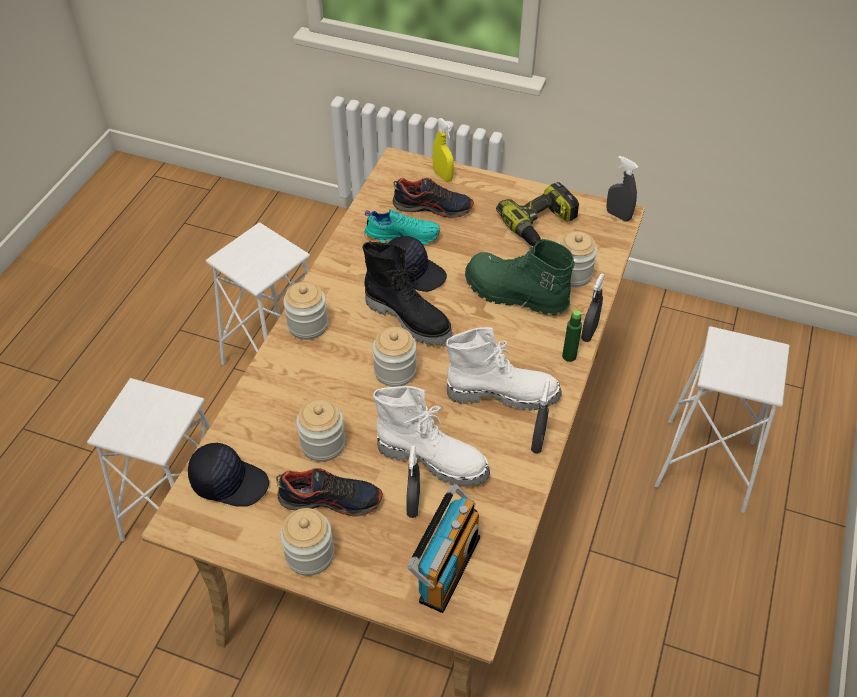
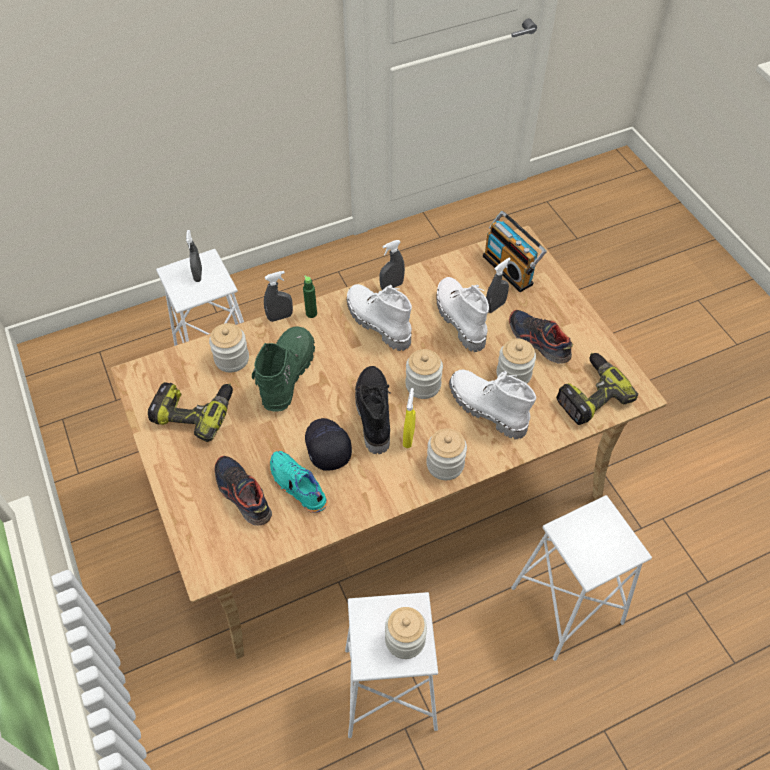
camera: 135 degrees left, 5 degrees up
(230, 481) = (590, 394): black cap -> power drill
(310, 554) = (575, 323): jar -> jar (405, 640)
(317, 392) = (485, 409): none -> white boot
(442, 176) = (194, 520): yellow spray bottle -> yellow spray bottle (408, 437)
(445, 567) = (510, 269): radio -> radio turned 105 degrees counterclockwise
(515, 295) = (286, 375): green boot -> green boot turned 150 degrees counterclockwise
(618, 215) = (137, 375): grey spray bottle -> grey spray bottle (198, 275)

